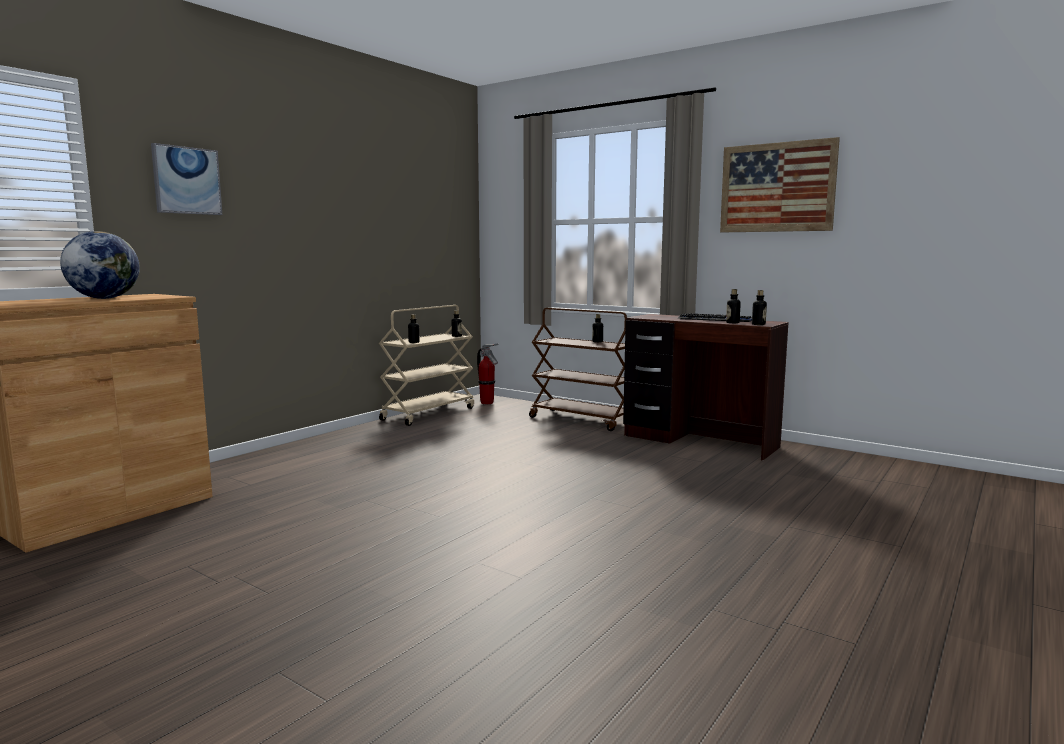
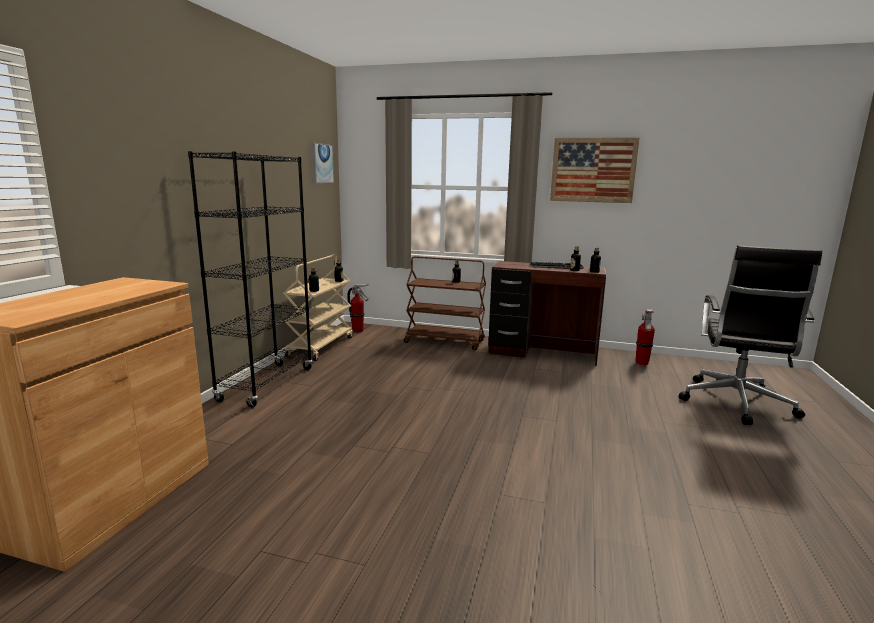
camera: 20 degrees left, 5 degrees up
(104, 298) = (98, 293): globe -> none
(187, 180) = (132, 158): picture -> picture (322, 163)
(335, 441) = (267, 384): none -> black bookcase
(840, 463) = (642, 363): none -> fire extinguisher
(938, 521) = (735, 403): none -> black office chair

